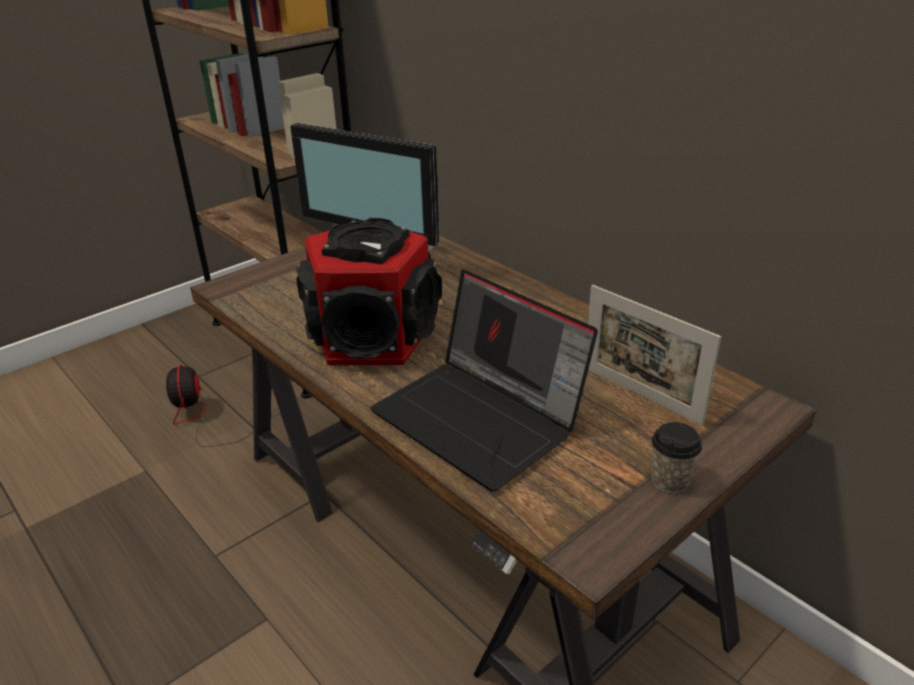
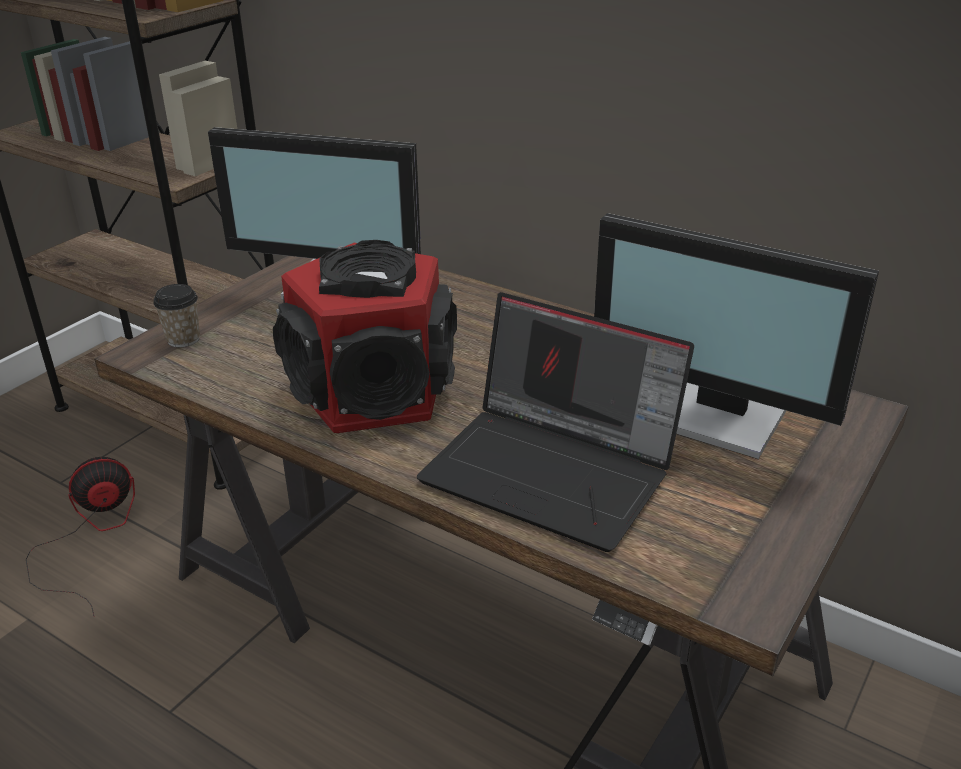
camera: 15 degrees left, 0 degrees up
(205, 418) = (91, 536): fan -> fan turned 90 degrees clockwise
(640, 395) = (720, 417): picture frame -> monitor
(669, 481) = (795, 507): cup -> cup (183, 339)

